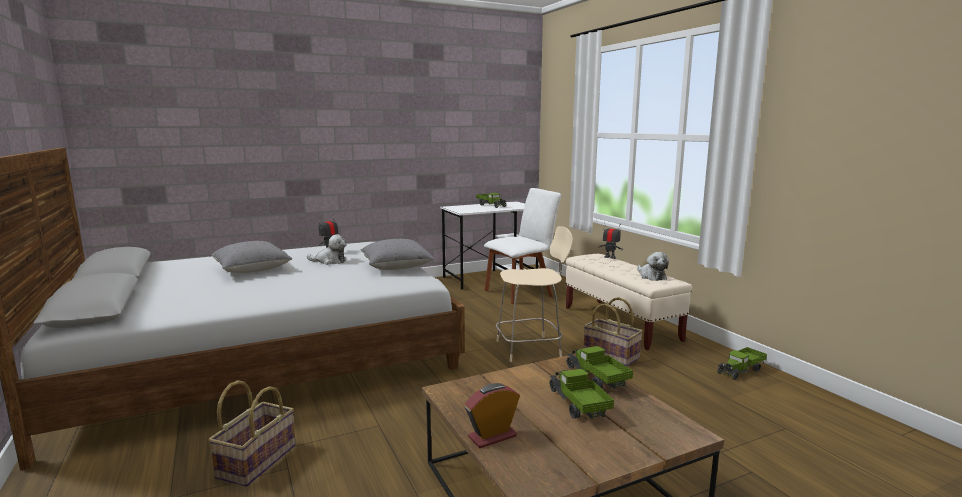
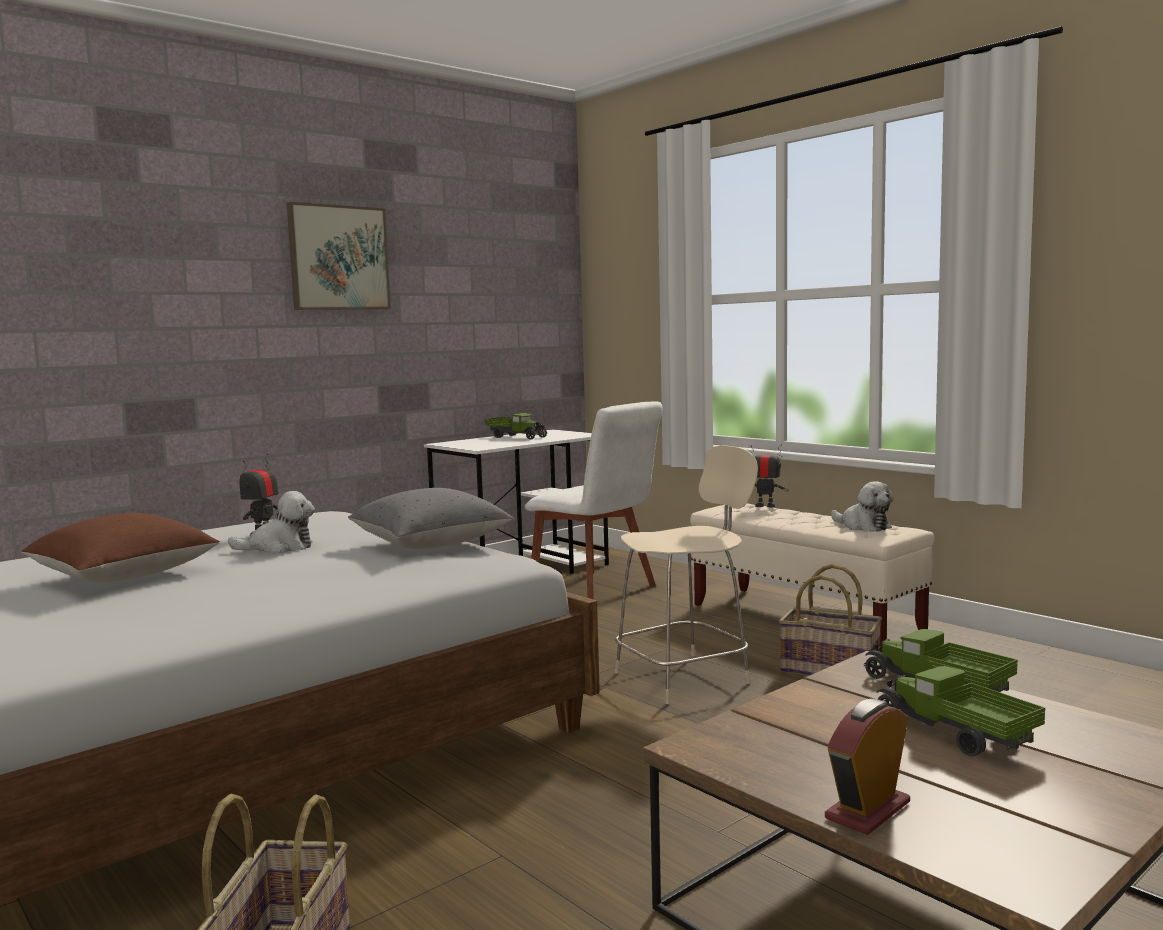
camera: 15 degrees left, 5 degrees down
(252, 270) = (124, 576): grey pillow -> brown pillow
(397, 107) = (338, 258): none -> picture
(521, 292) = (597, 589): white chair -> white chair turned 90 degrees clockwise
(741, 371) = (1047, 666): toy truck -> none

